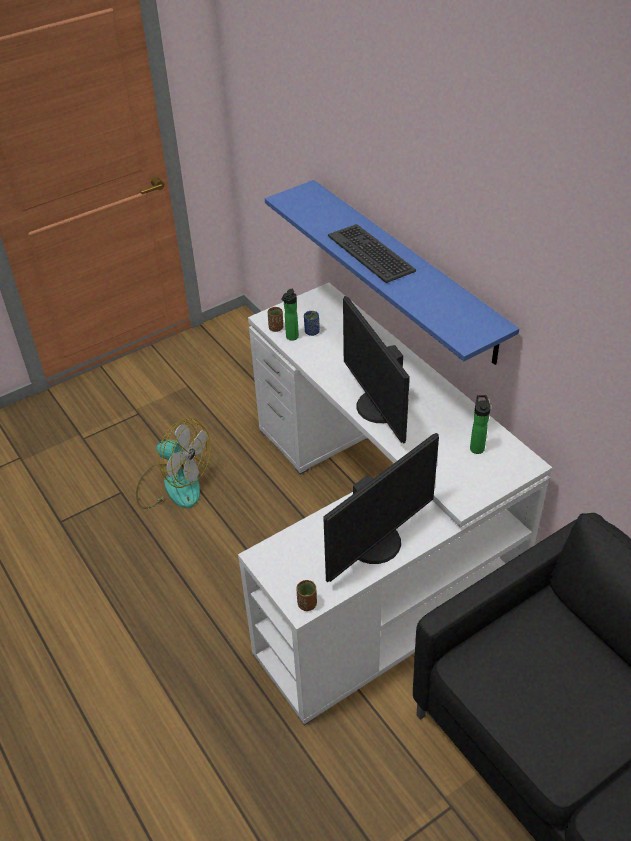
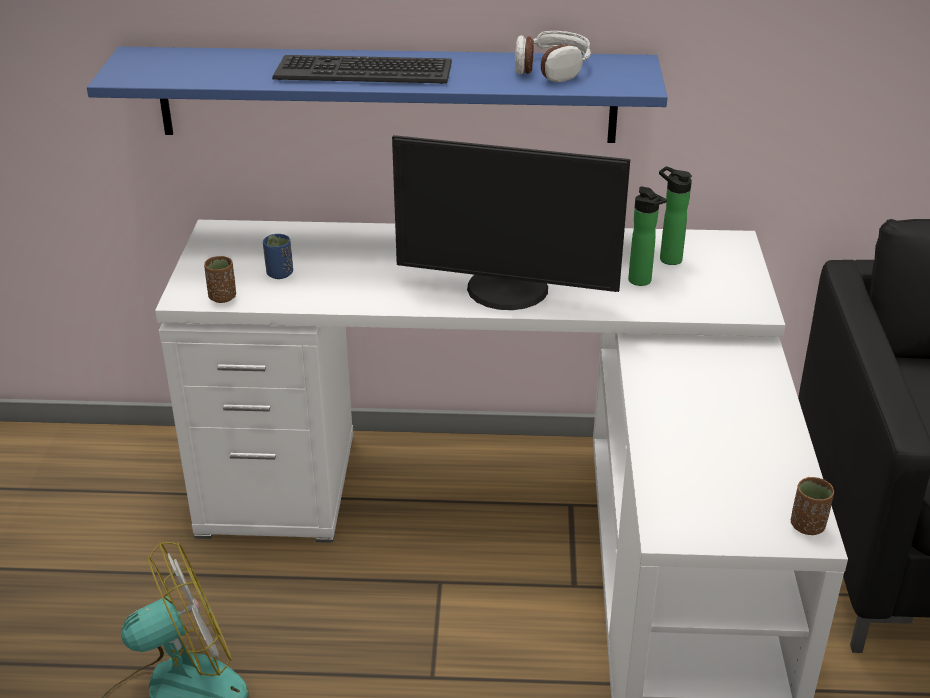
camera: 55 degrees left, 10 degrees down
(291, 338) = (264, 294): bottle -> bottle (642, 282)
(376, 544) = (744, 415): monitor -> none
(449, 304) = (551, 69): none -> headphones

